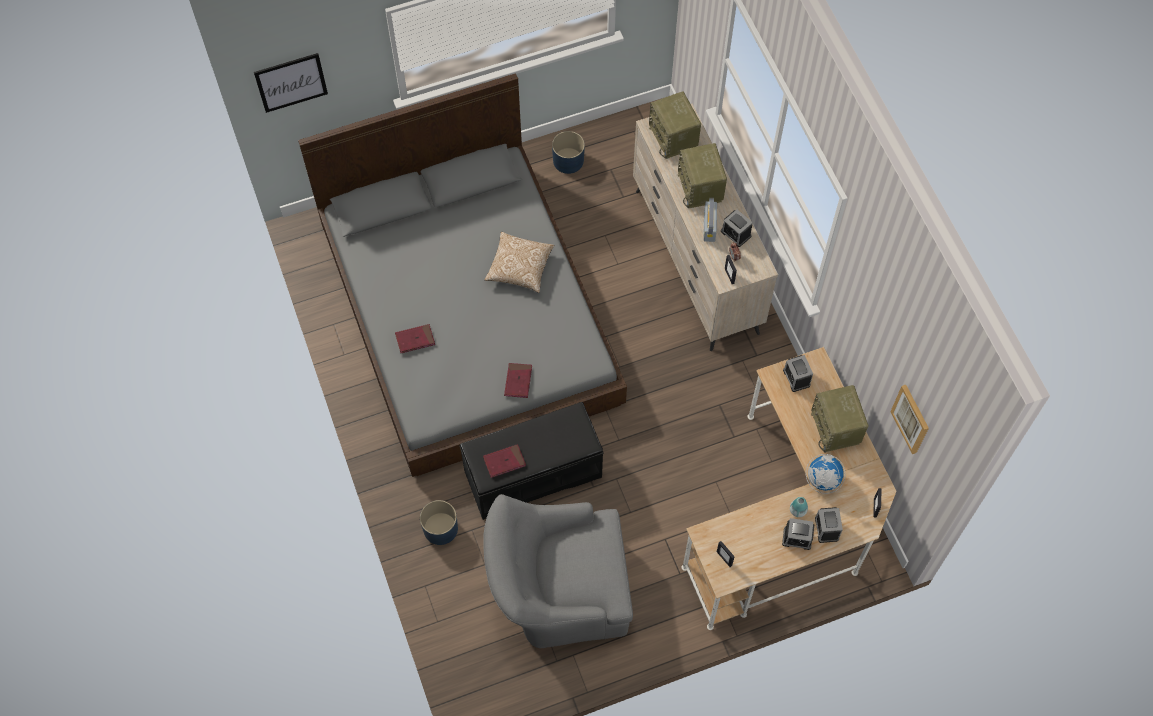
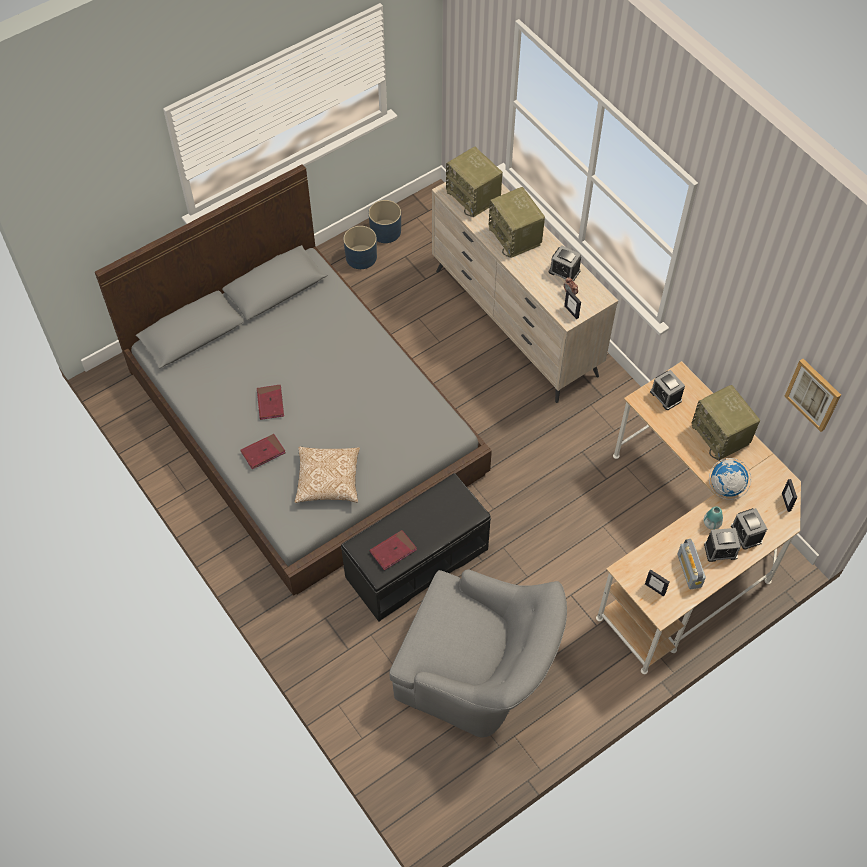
camera: 15 degrees left, 5 degrees down
(291, 82) = (76, 208): picture -> none
(440, 528) = (337, 641): blue planter -> blue planter (385, 231)
(518, 381) = (382, 469): red book -> red book (270, 403)
(520, 268) = (350, 359): pillow -> pillow (328, 480)
(558, 589) = (478, 673): grey armchair -> grey armchair turned 135 degrees counterclockwise
(709, 226) = (536, 270): radio -> radio (689, 570)

